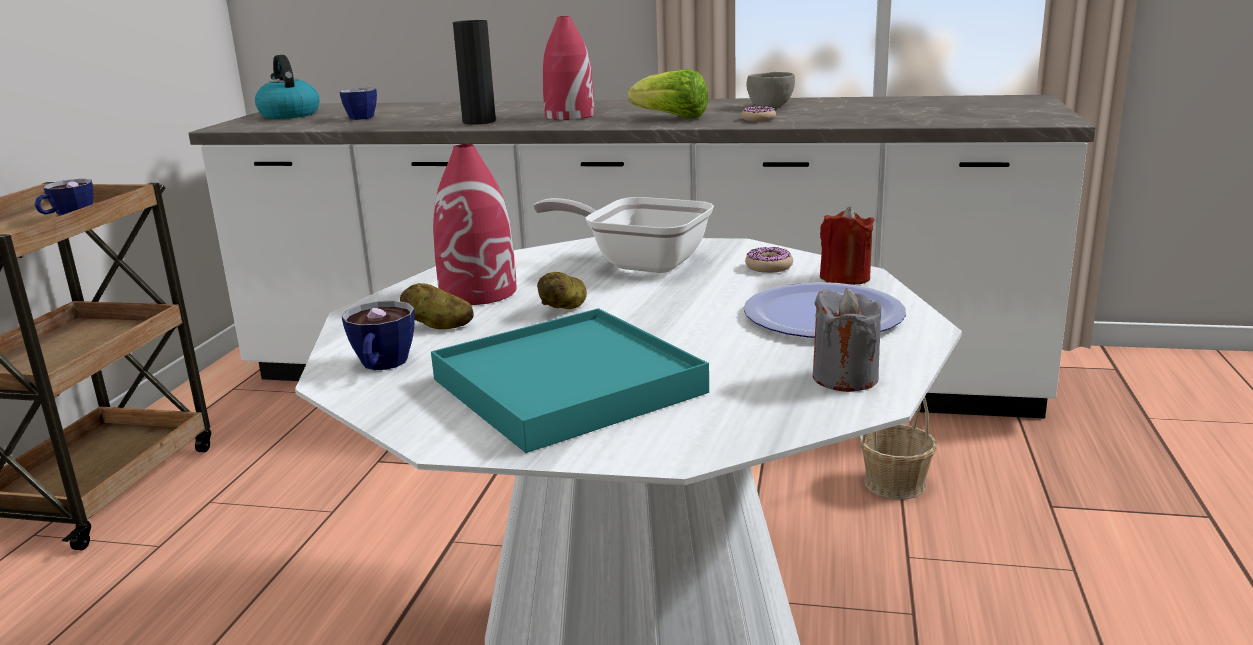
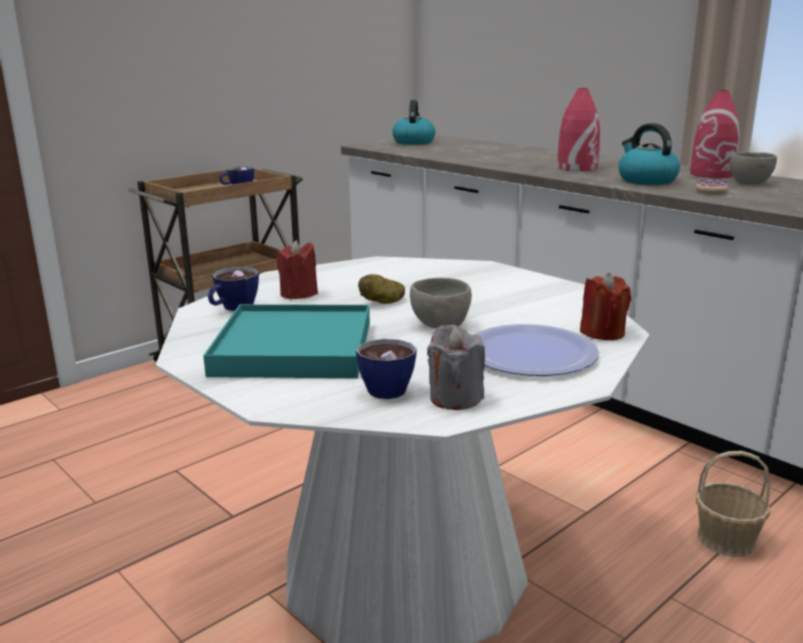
camera: 35 degrees right, 0 degrees up
(360, 117) = (448, 149): cup -> cup (388, 387)
(438, 326) = (299, 294): potato -> red candle
(479, 121) = (509, 163): black vase -> none
(479, 292) = (356, 280): red vase -> red vase (712, 174)
(639, 263) = (483, 285): frying pan -> none
(672, 118) = (646, 180): lettuce -> kettle
(679, 314) = (439, 325): none -> grey bowl
(769, 267) = (563, 310): donut -> none

